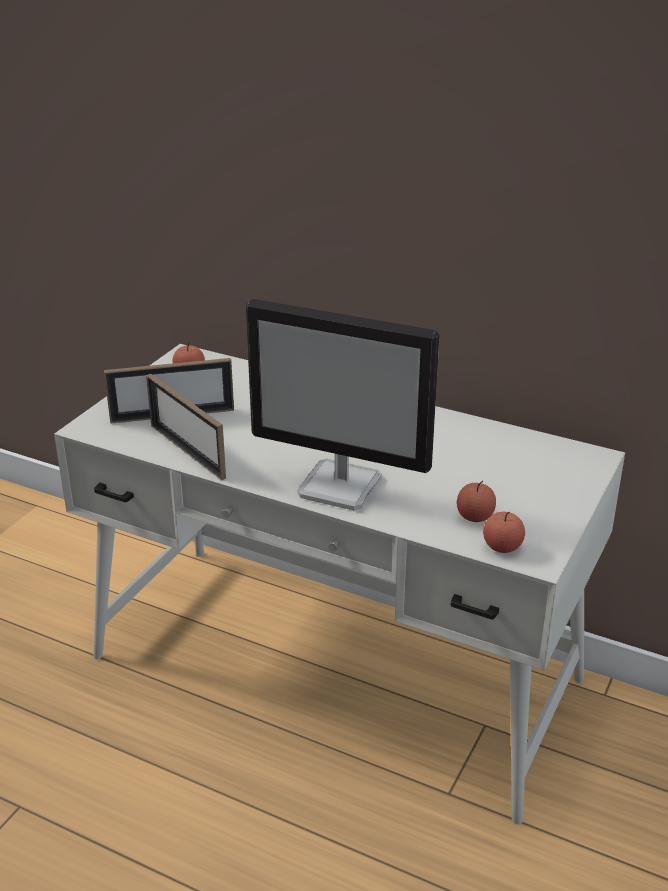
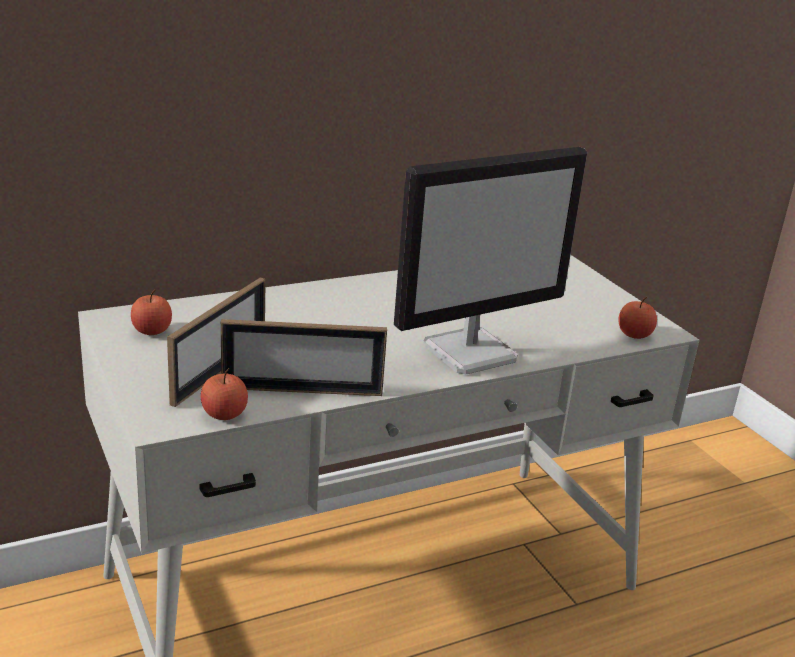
camera: 55 degrees left, 5 degrees down
(475, 516) = (582, 326): apple -> apple (224, 414)

